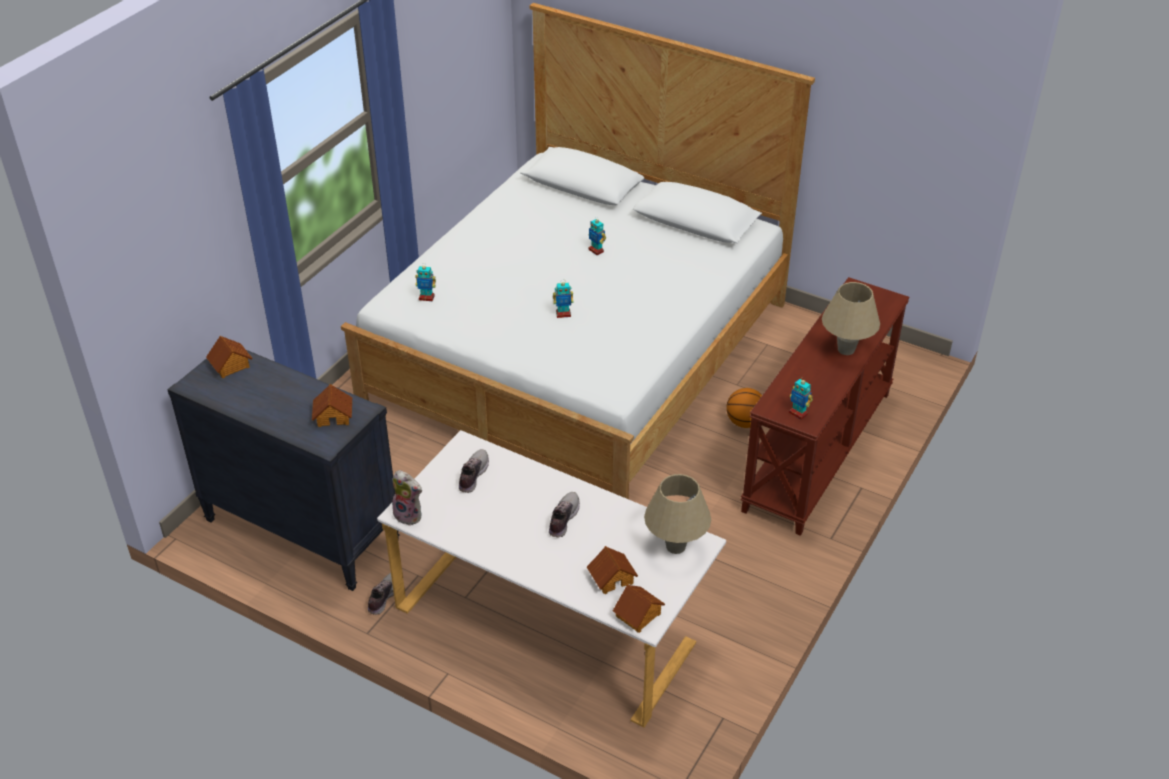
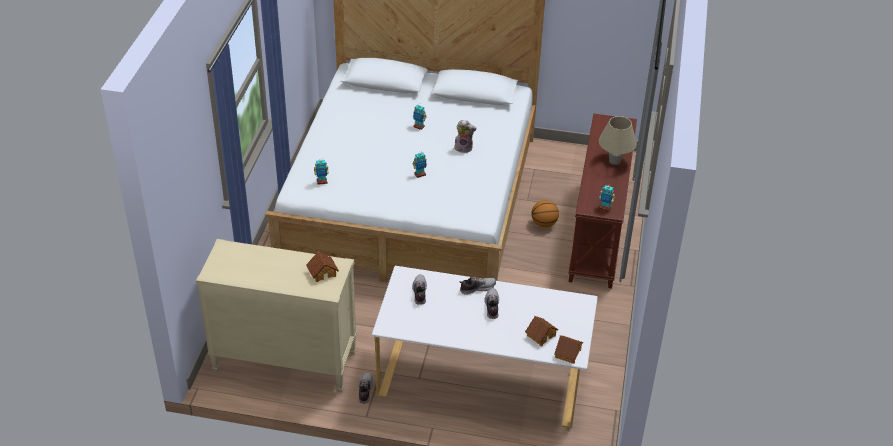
camera: 20 degrees left, 0 degrees up
(230, 365) = (230, 255): toy house -> none
(301, 530) = (284, 362): black dresser -> beige dresser
(409, 515) = (392, 327): plush toy -> plush toy (464, 148)
(556, 487) = (477, 288): none -> shoe
(675, 546) = (569, 307): beige table lamp -> none

